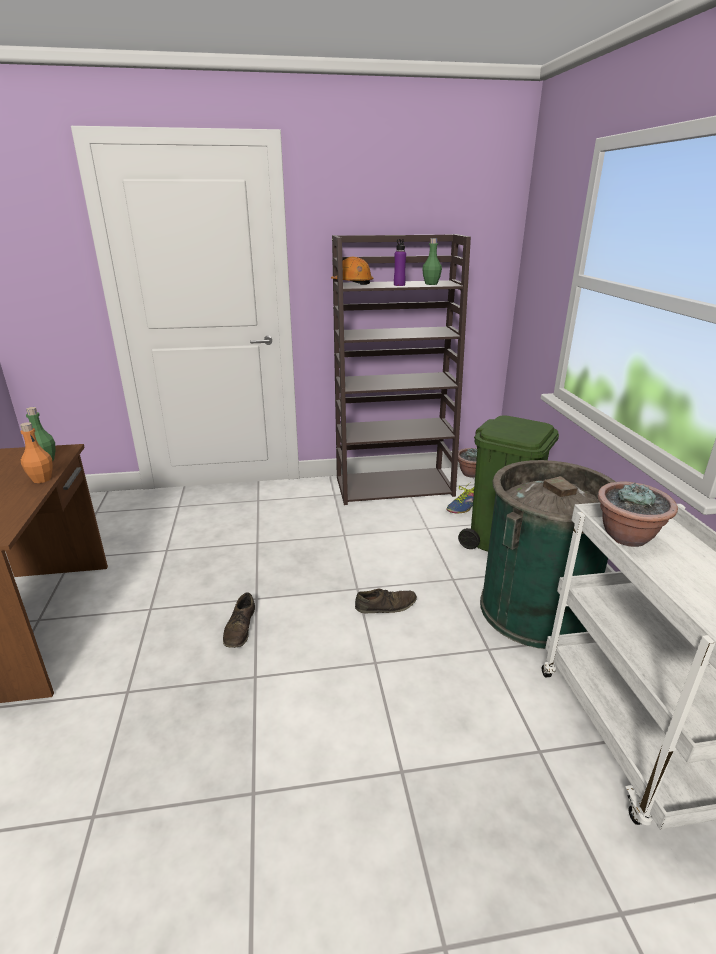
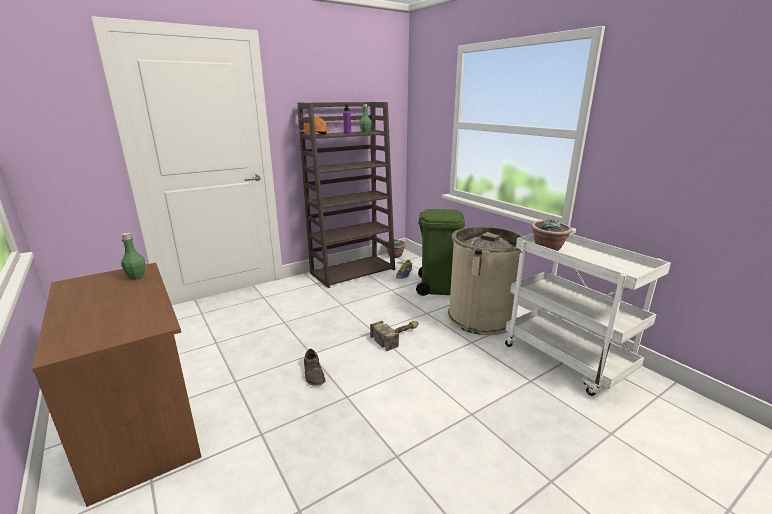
camera: 25 degrees left, 5 degrees down
(41, 479) = (151, 288): orange bottle -> none
(386, 606) = (398, 336): brown shoe -> hammer
(535, 609) = (481, 317): green trash can -> beige trash can

